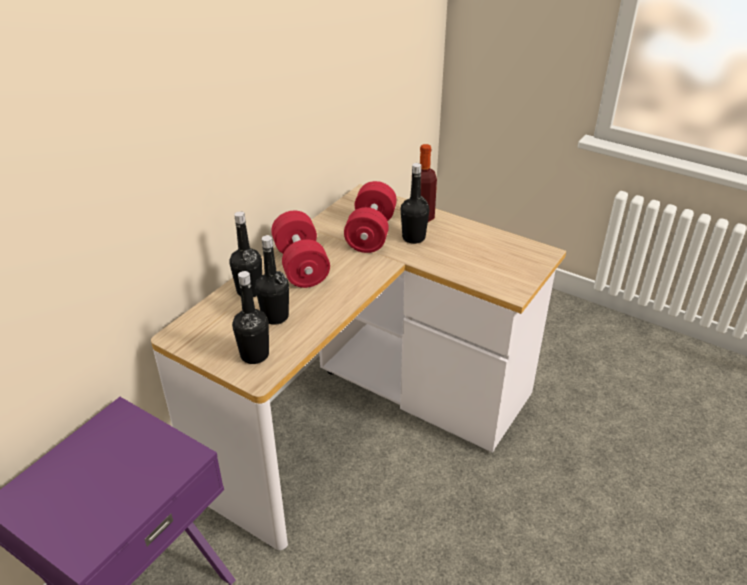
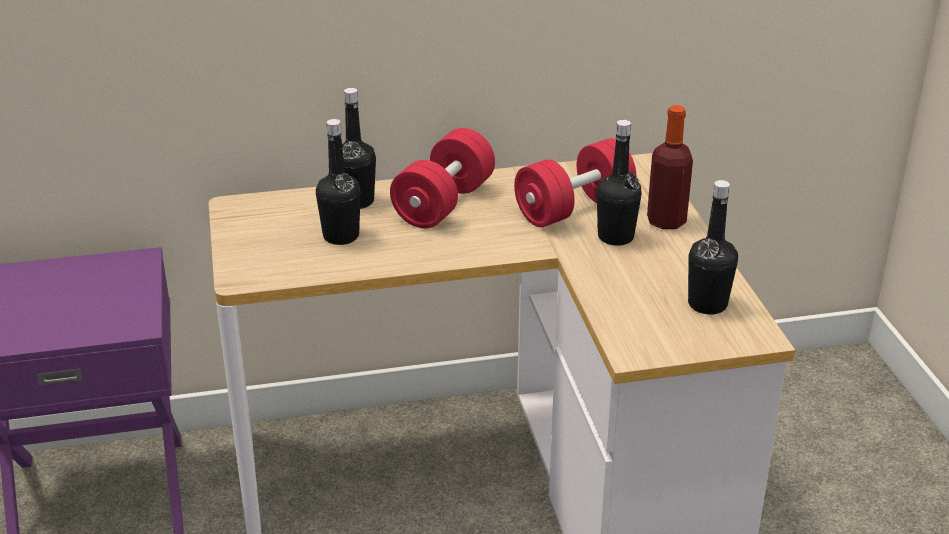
camera: 45 degrees right, 5 degrees down
(254, 355) = (269, 258): black bottle -> black bottle (707, 304)

